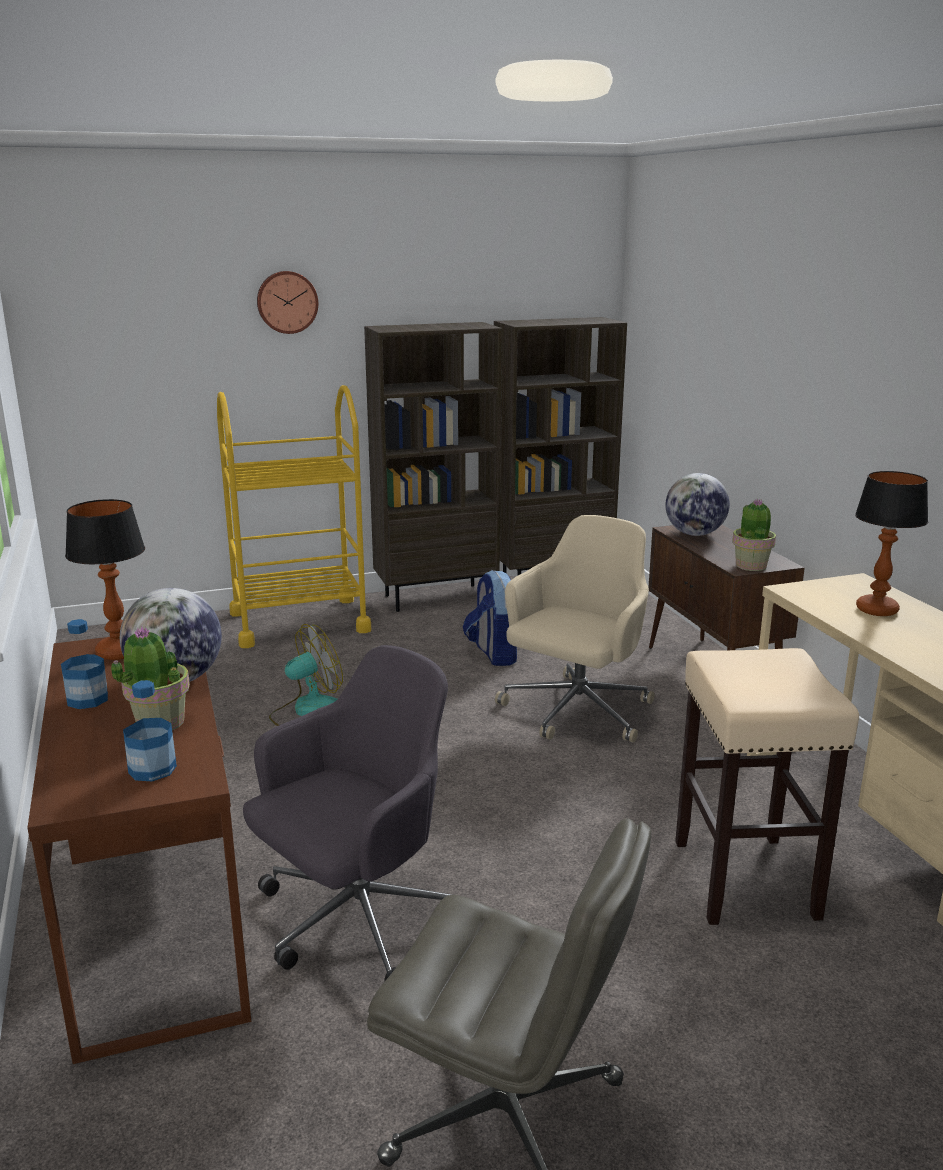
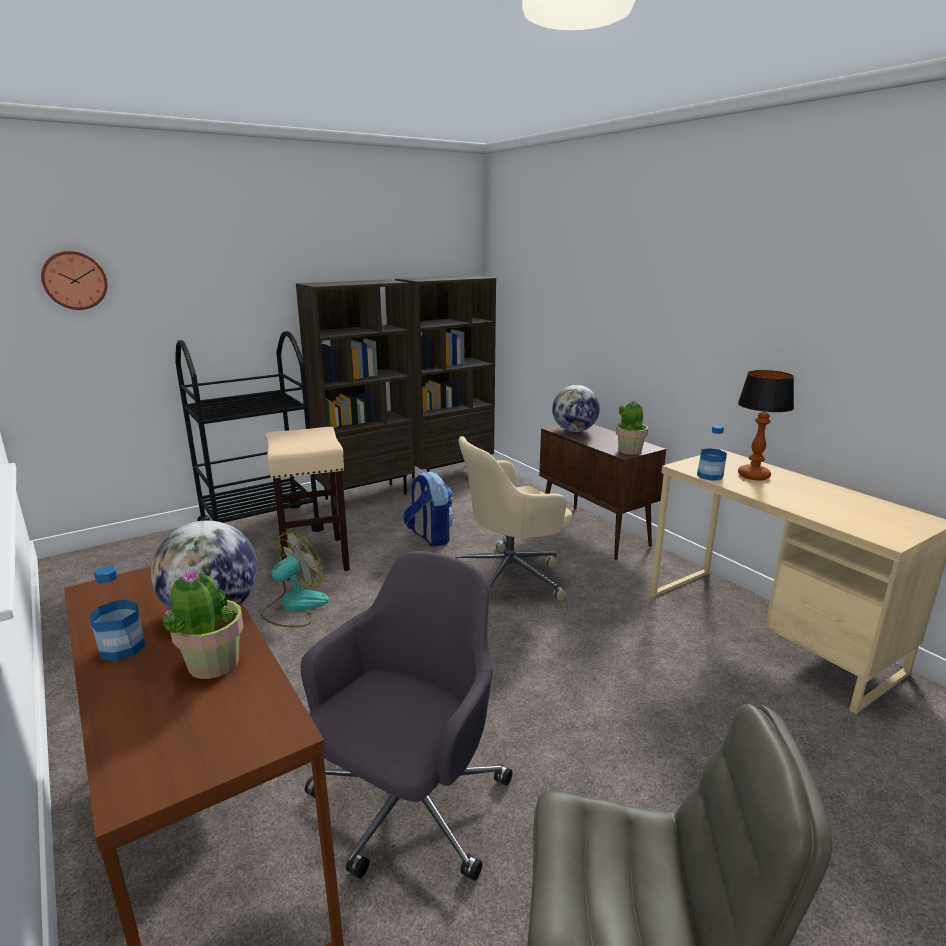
camera: 15 degrees left, 0 degrees up
(120, 652) = (141, 588): table lamp -> none
(152, 769) = (226, 724): bottle -> bottle (709, 476)
(287, 302) = (229, 263): wall clock -> wall clock (74, 280)
(299, 622) = (261, 528): yellow cart -> black cart
(576, 712) = (511, 576): beige office chair -> beige office chair turned 135 degrees counterclockwise
(743, 877) = (699, 699): beige stool -> beige stool (313, 557)

